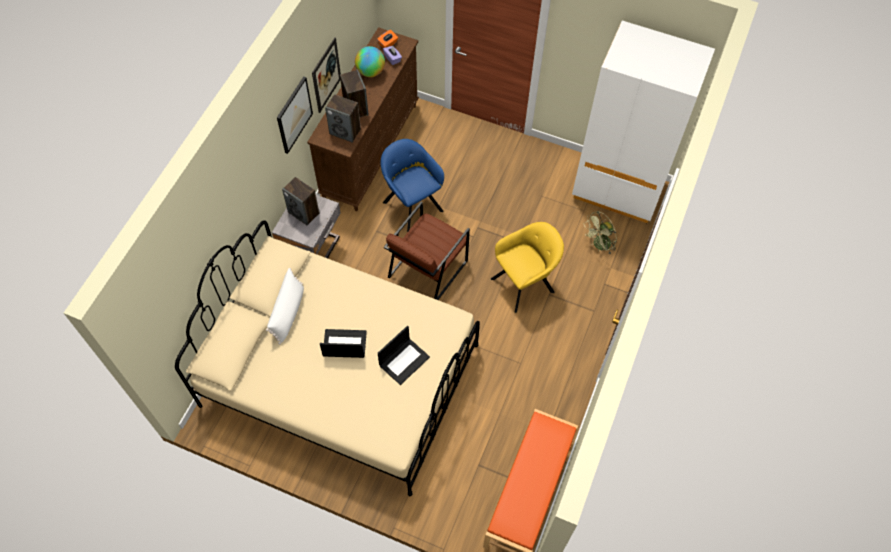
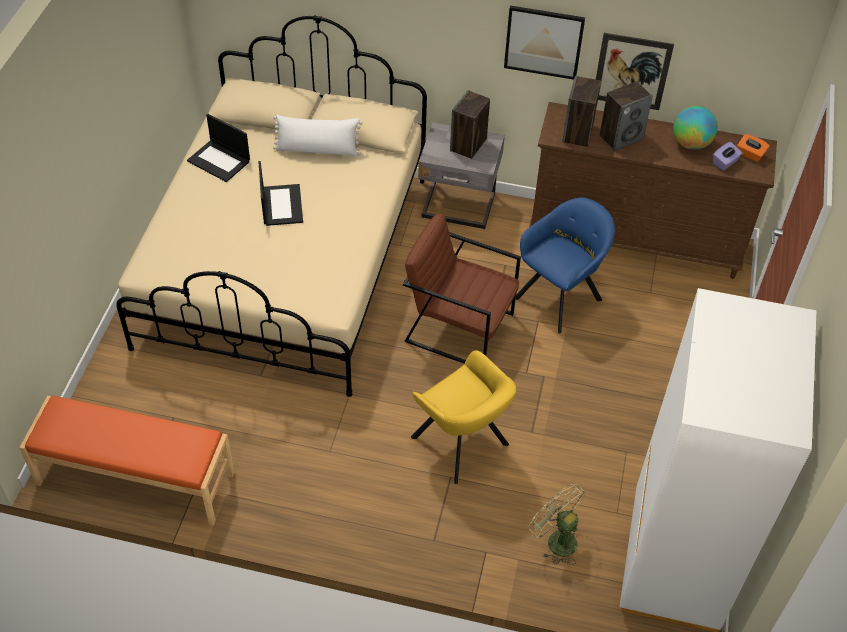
camera: 80 degrees right, 10 degrees down
(404, 360) = (265, 264): laptop -> laptop (220, 161)

